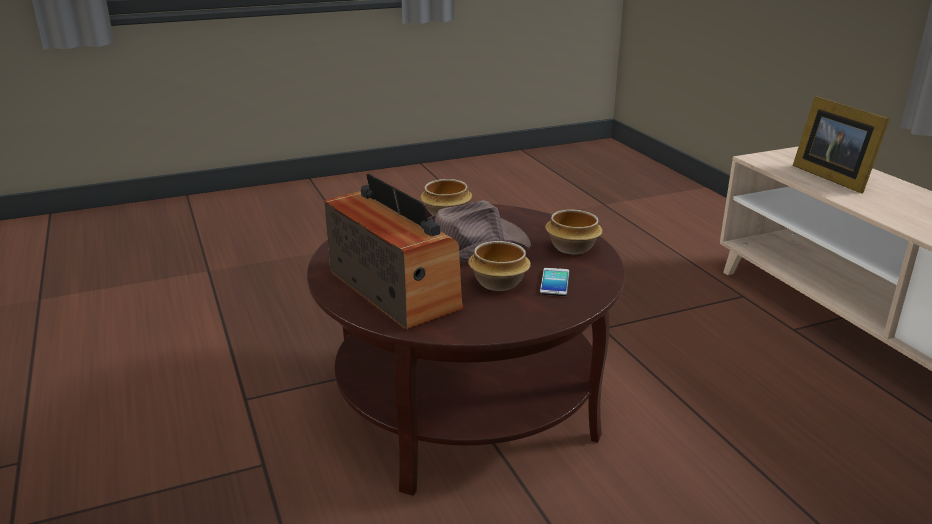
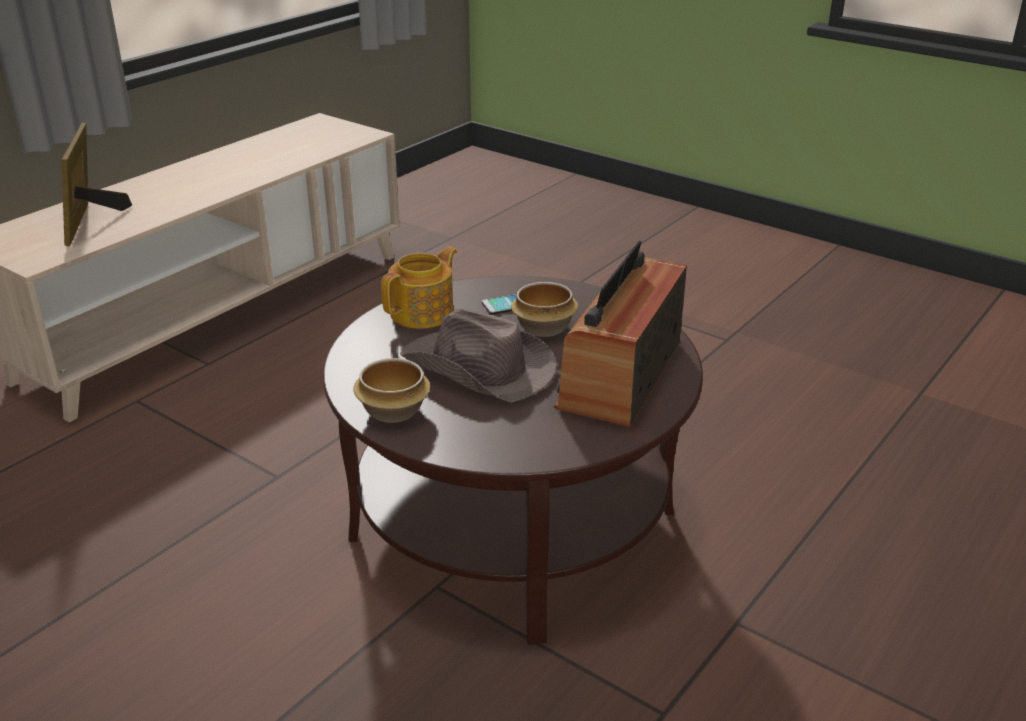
camera: 120 degrees left, 5 degrees up
(571, 248) = (423, 313): bowl -> teapot
(832, 176) = (92, 222): picture frame -> picture frame turned 135 degrees clockwise

